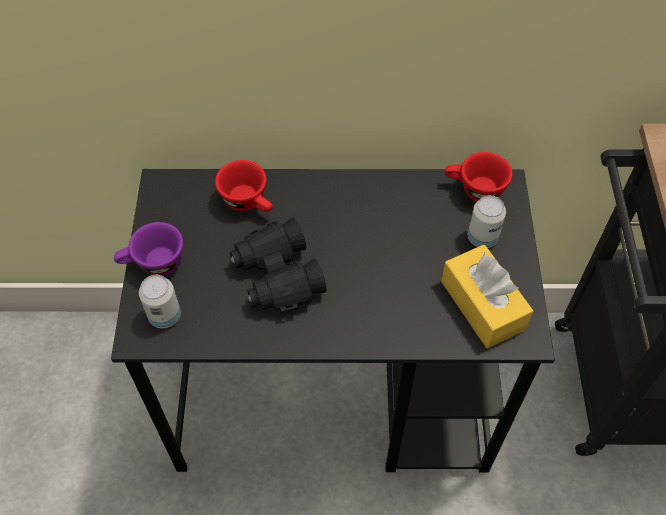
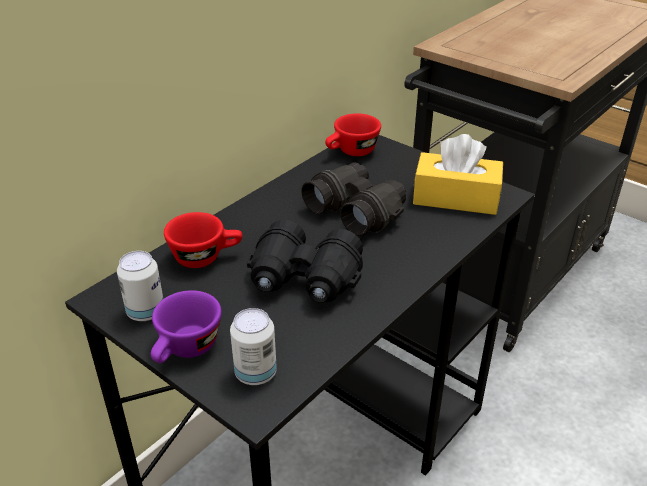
camera: 50 degrees left, 20 degrees down
(393, 250) = (356, 210): none -> black binoculars
(482, 238) = (397, 169): can -> can (146, 312)

